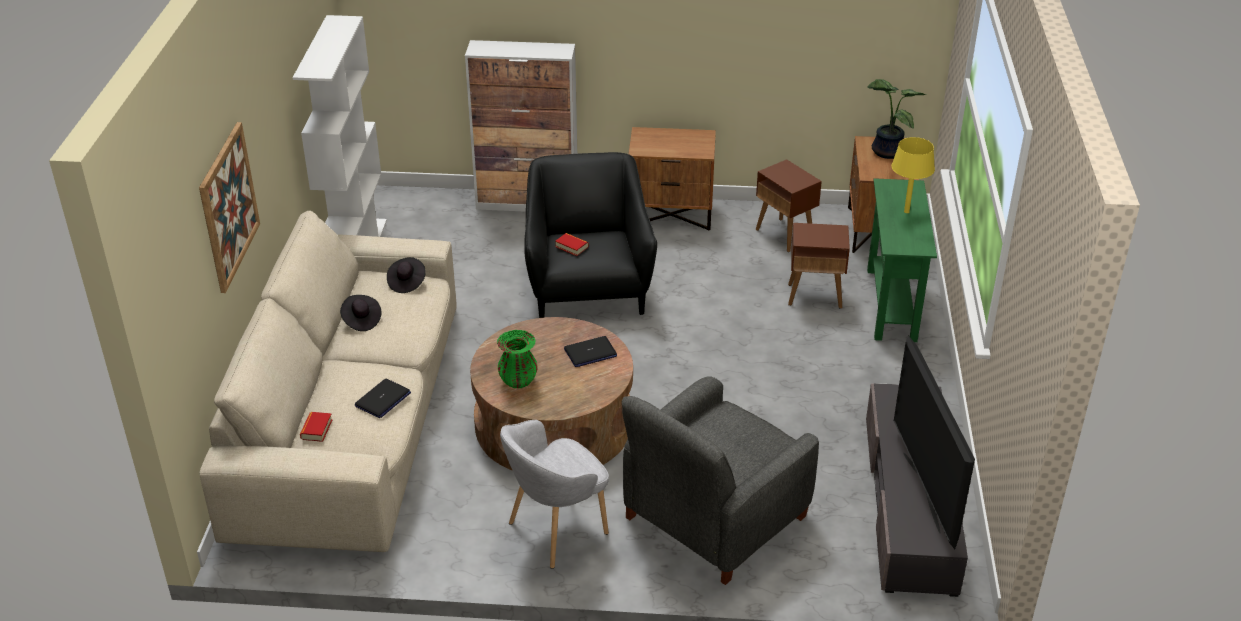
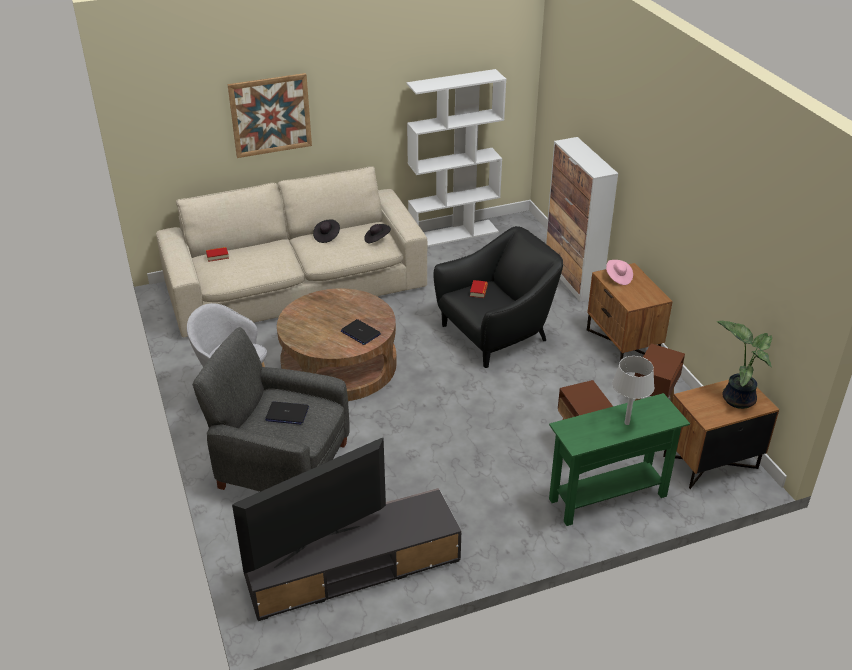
camera: 65 degrees right, 0 degrees up
(382, 399) = (256, 268): laptop -> laptop (287, 414)
(518, 381) = (312, 313): green vase -> none
(652, 145) = (618, 278): none -> pink hat
(906, 212) = (626, 423): yellow table lamp -> grey table lamp

